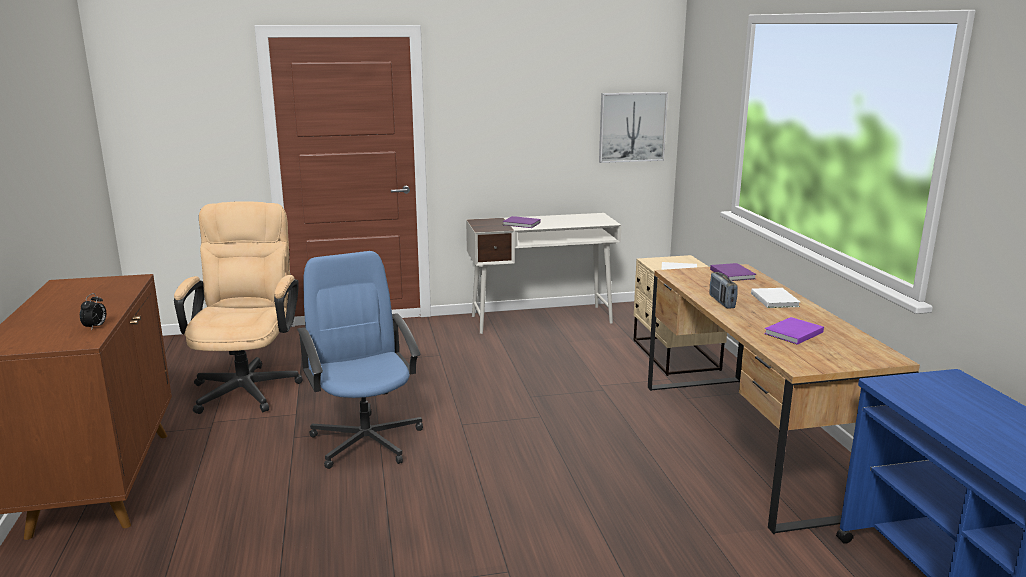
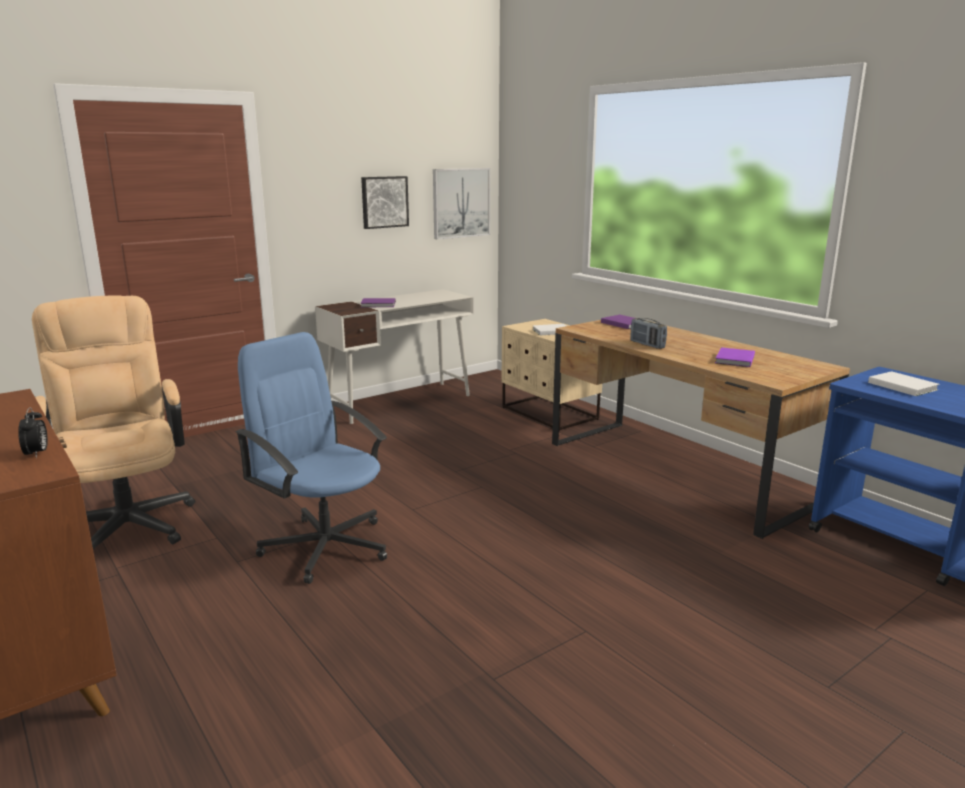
camera: 25 degrees left, 0 degrees up
(545, 124) = (384, 202): none -> picture
(775, 299) = (684, 338): white book -> white book (901, 385)

